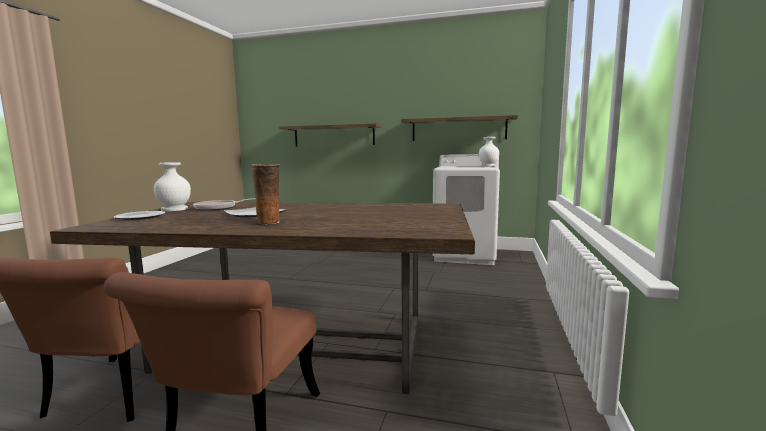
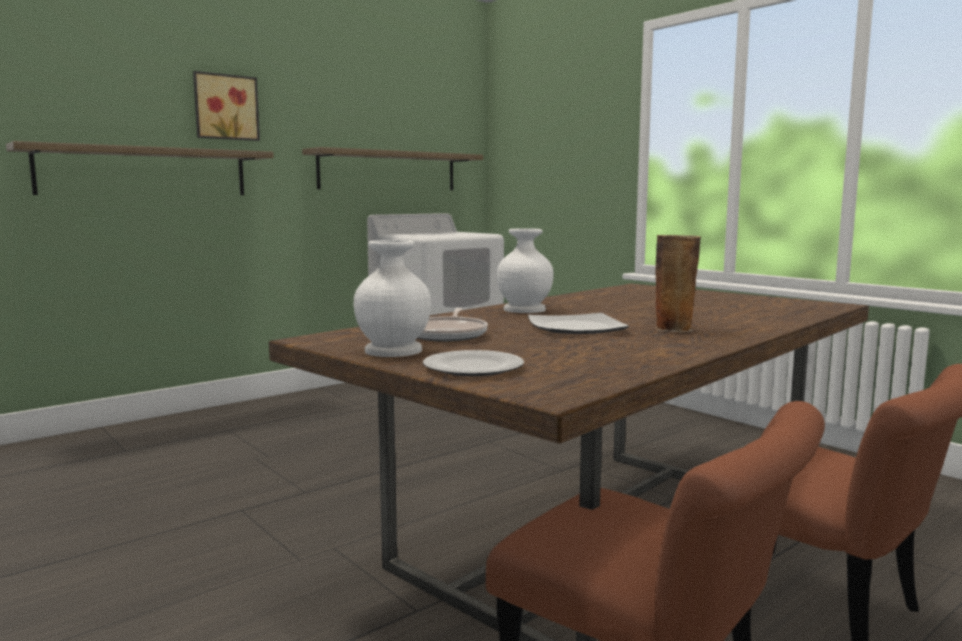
camera: 55 degrees left, 0 degrees up
(368, 103) = (225, 107): none -> picture
(488, 166) = (463, 232): white vase -> white vase (523, 309)

